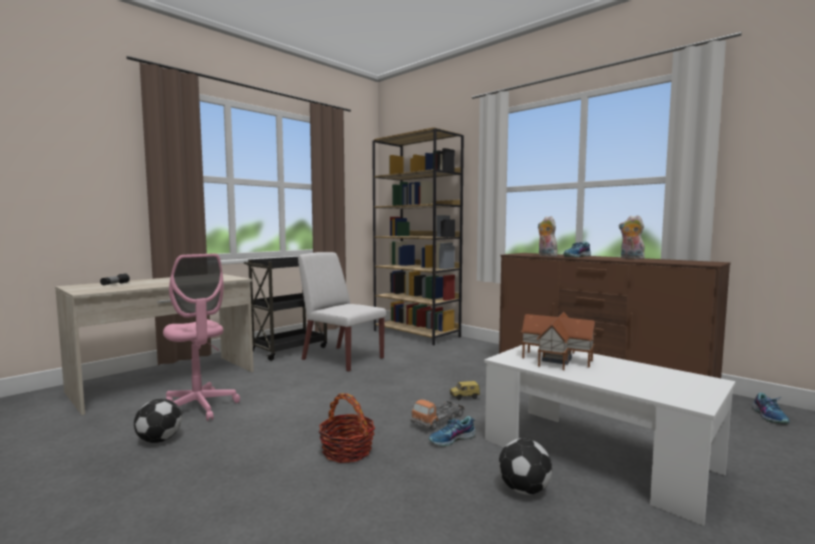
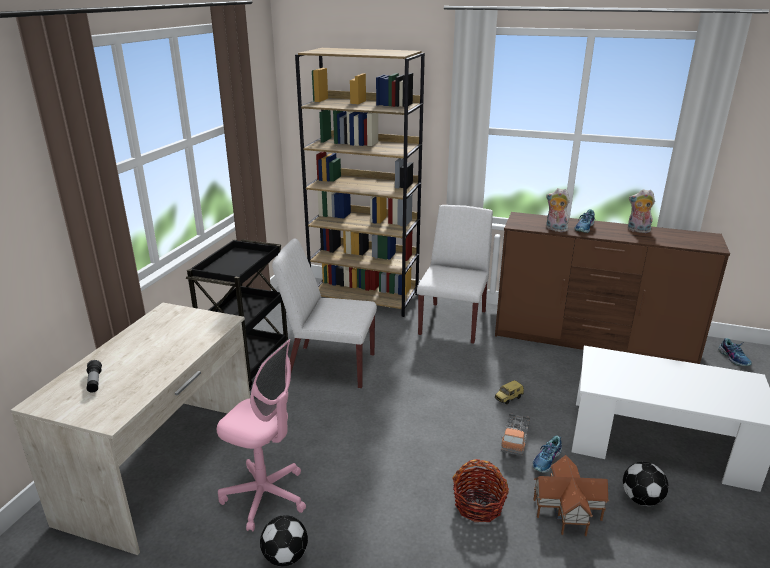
camera: 25 degrees left, 20 degrees up
(471, 353) = (453, 322): none -> white chair
(555, 359) = (632, 375): toy house -> toy house (566, 510)

